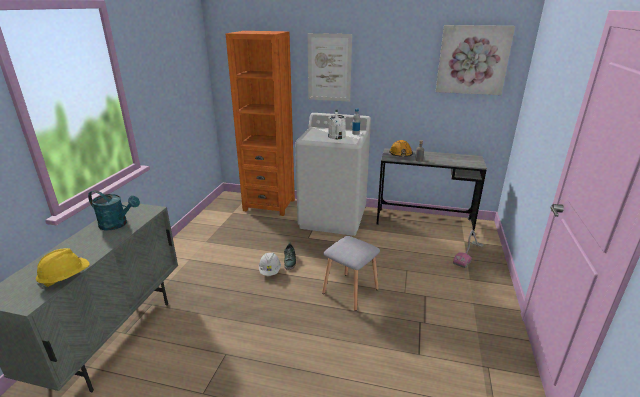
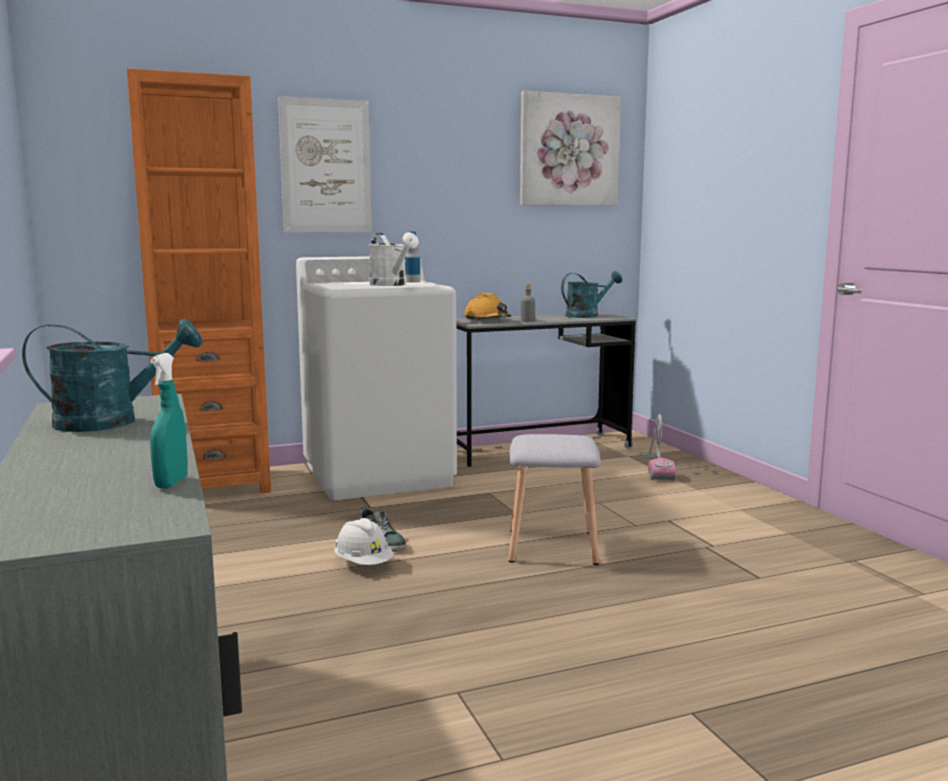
camera: 35 degrees left, 15 degrees down
(66, 277) = (171, 483): yellow hard hat -> turquoise spray bottle
(463, 159) = (587, 315): none -> turquoise watering can

